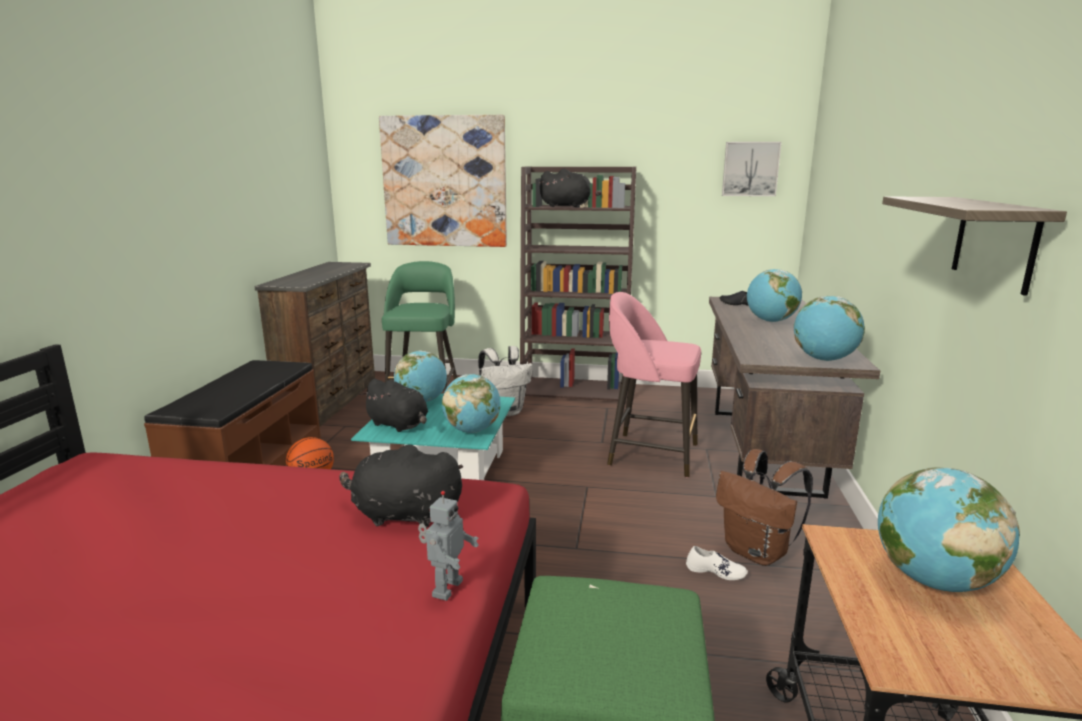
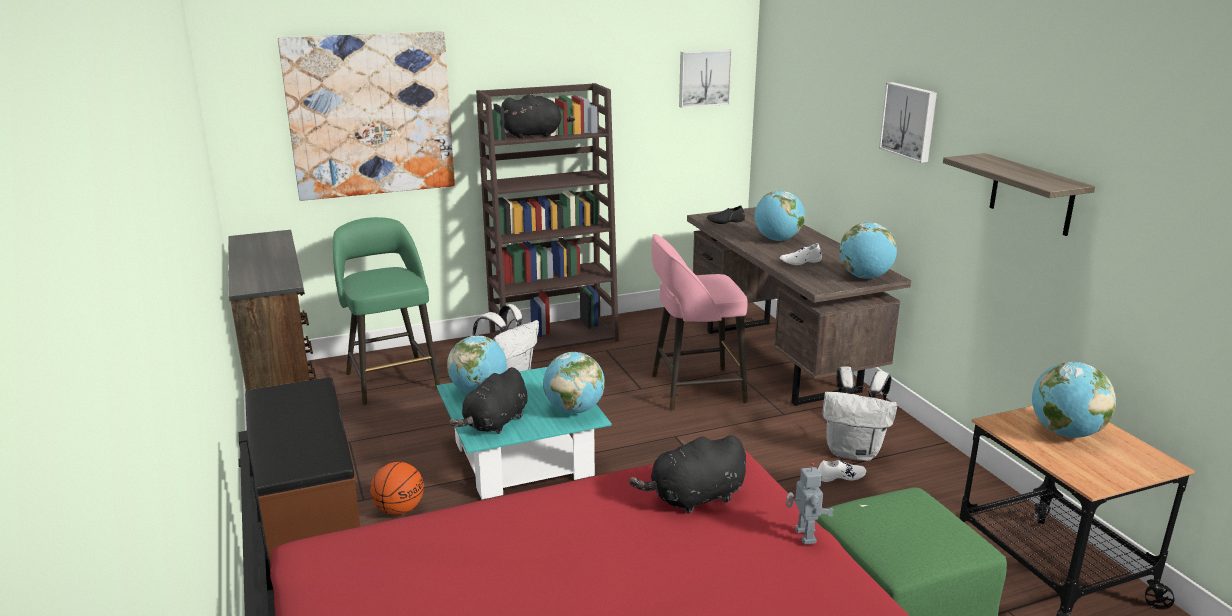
camera: 30 degrees left, 5 degrees up
(399, 425) = (495, 424): black plush toy -> black plush toy turned 120 degrees clockwise
(757, 552) = (854, 452): brown backpack -> white backpack
(768, 338) = (800, 261): none -> white shoe
(899, 178) = (910, 121): none -> picture

